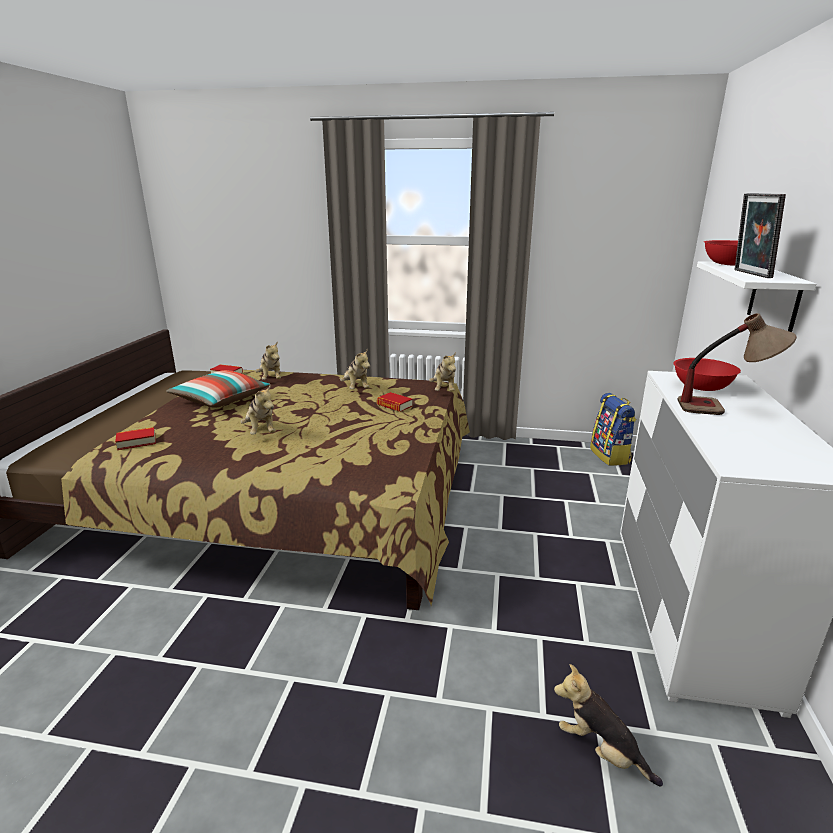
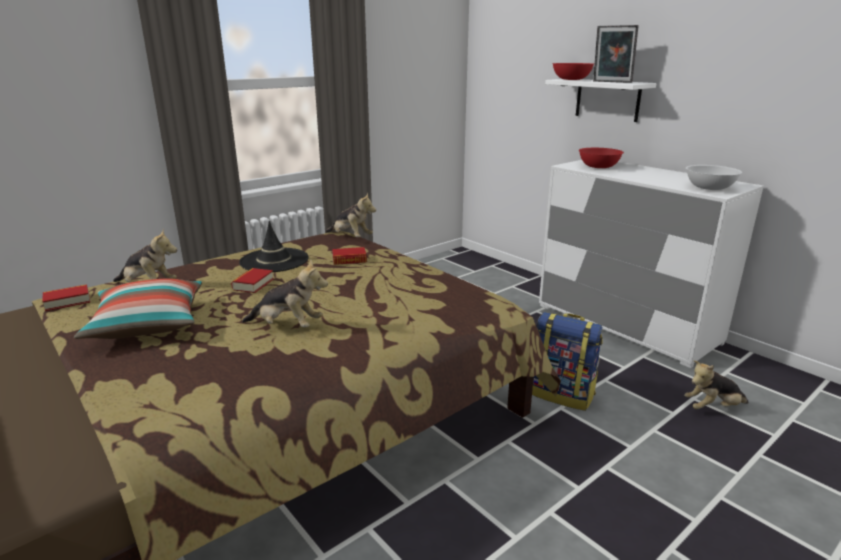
camera: 50 degrees left, 0 degrees up
(137, 442) = (162, 404): book -> book (253, 284)
(356, 388) = (274, 260): plush toy -> black hat
(610, 456) = (448, 262): backpack -> backpack (563, 394)
(725, 409) = (638, 173): table lamp -> none
(753, 456) = (709, 188): none -> white bowl

